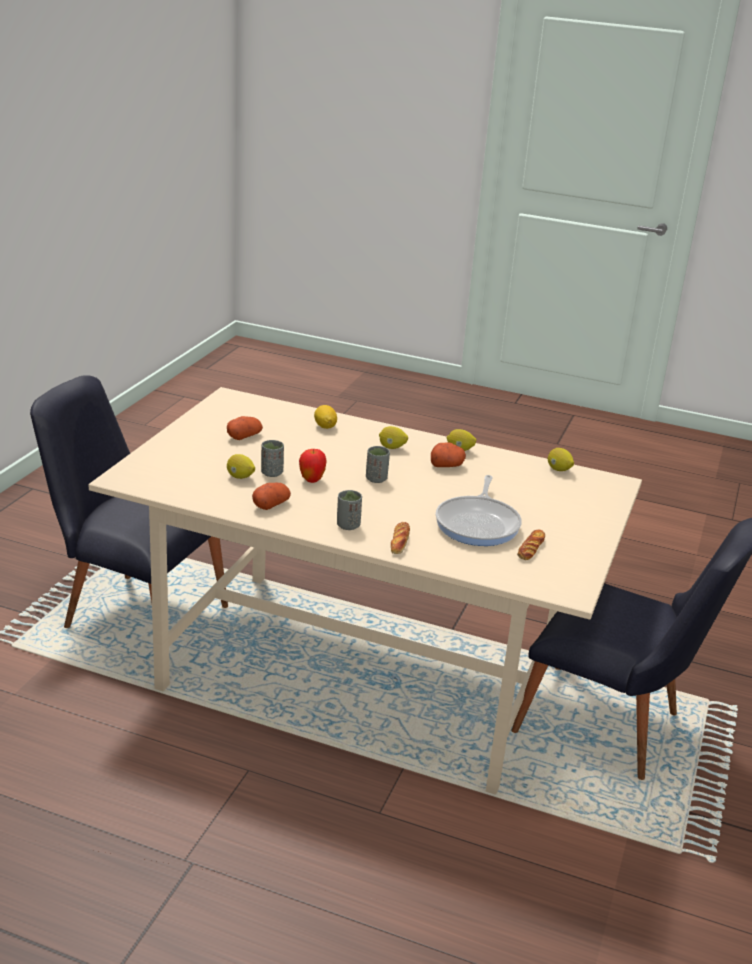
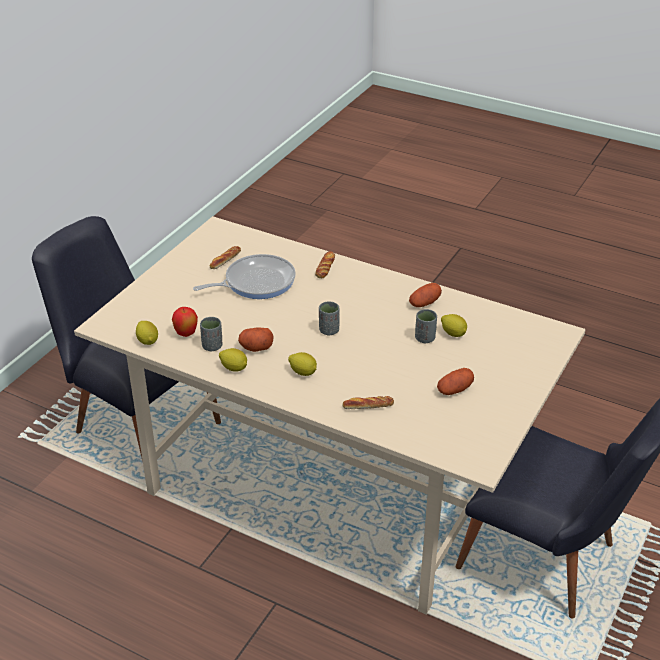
camera: 170 degrees left, 10 degrees up
(312, 480) = (388, 329): apple -> apple (186, 334)
(325, 426) = (368, 406): lemon -> bread
(348, 525) = (363, 282): grey cup -> grey cup (212, 346)
(478, 524) = (256, 282): frying pan -> frying pan turned 45 degrees clockwise

